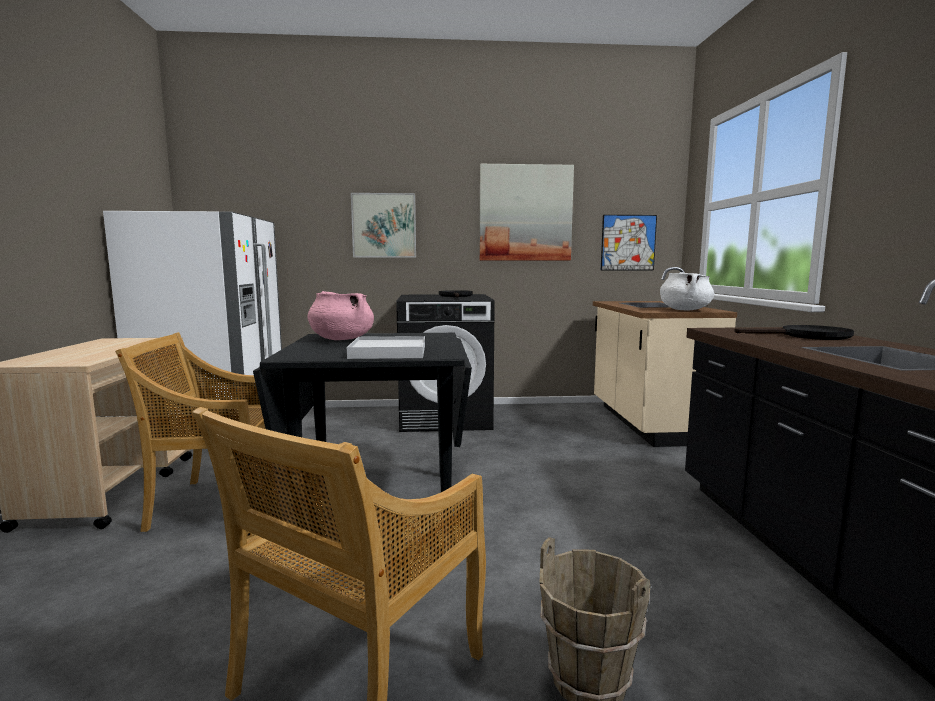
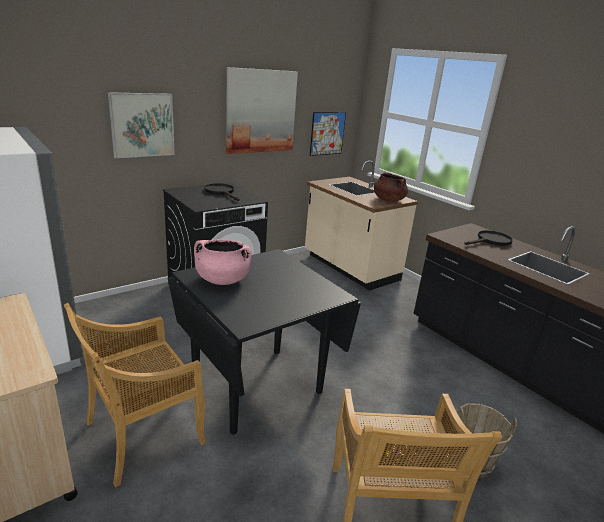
camera: 35 degrees left, 15 degrees up
(388, 352) = (296, 298): white tray -> none
(685, 310) = (388, 200): white cooking pot -> brown cooking pot

